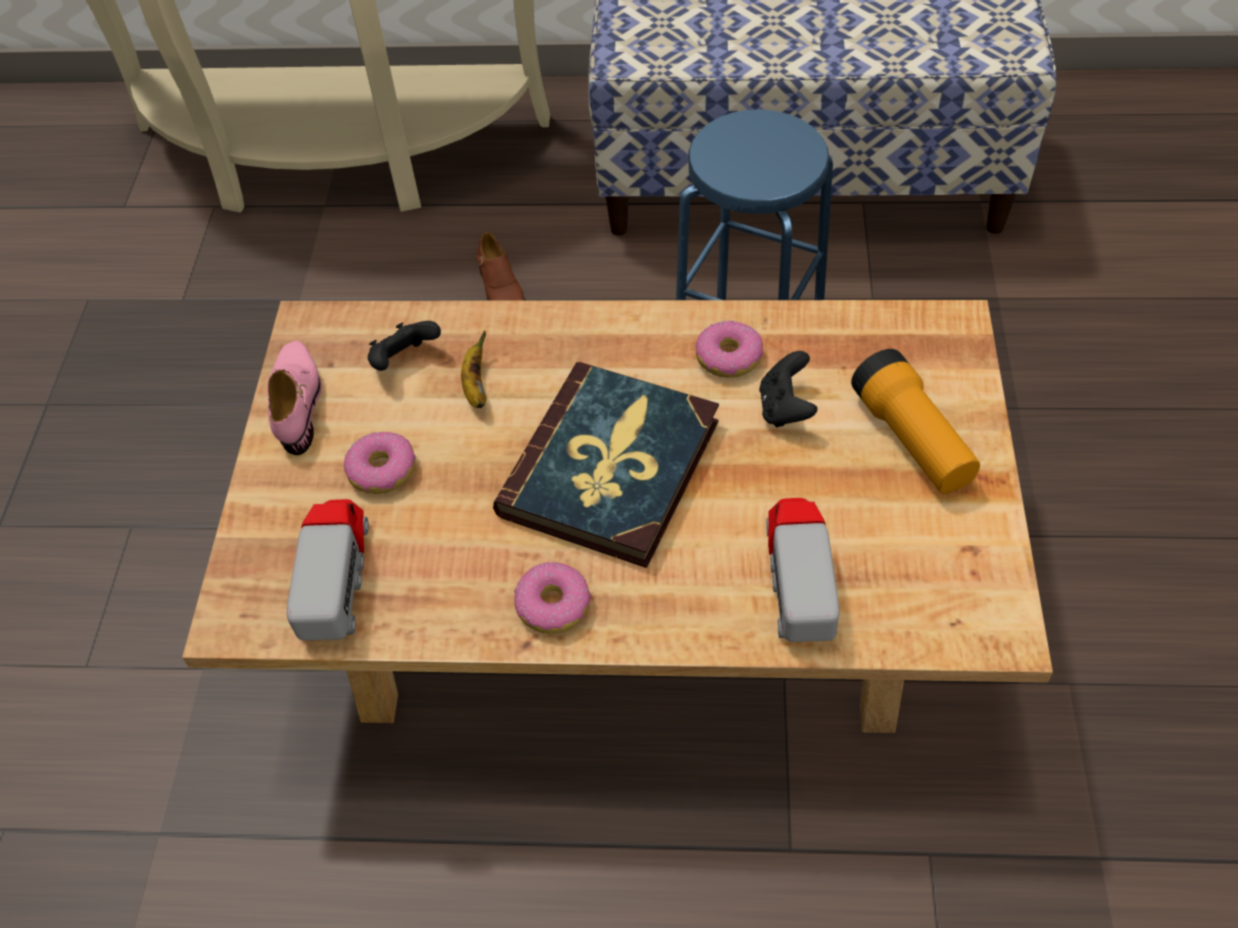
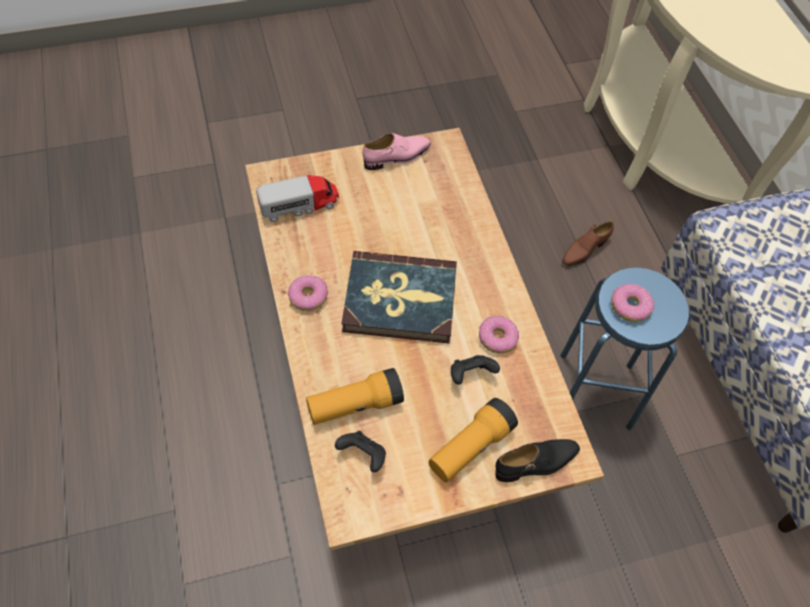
camera: 65 degrees right, 5 degrees up
(382, 471) = (366, 203): donut -> donut (629, 307)
(404, 361) = (438, 190): black game controller -> black game controller (363, 455)
(476, 386) = (433, 225): banana -> none
(799, 578) = (355, 405): toy truck -> flashlight
(954, 367) = (536, 463): none -> black shoe

